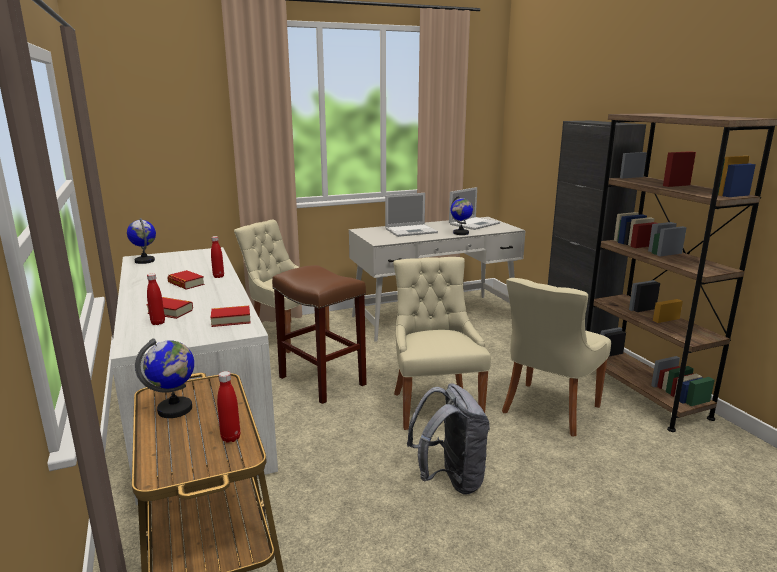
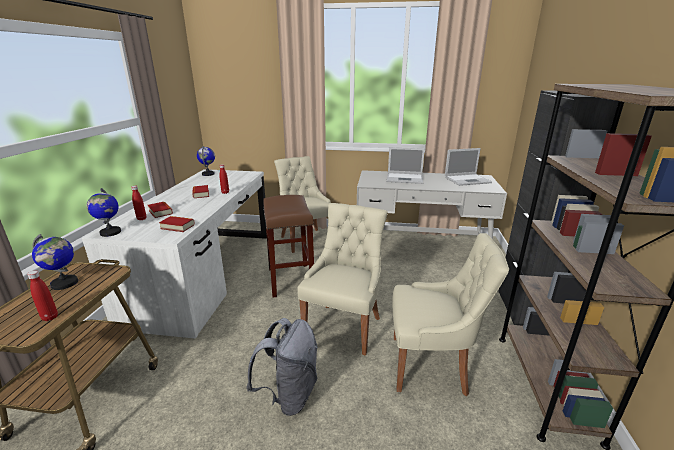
camera: 30 degrees right, 5 degrees up
(460, 233) = (442, 187): globe -> globe (110, 232)
(548, 410) = (431, 365): beige chair -> beige chair turned 150 degrees counterclockwise

